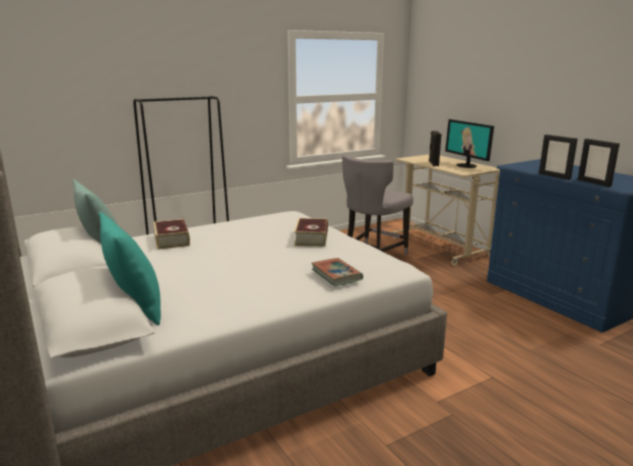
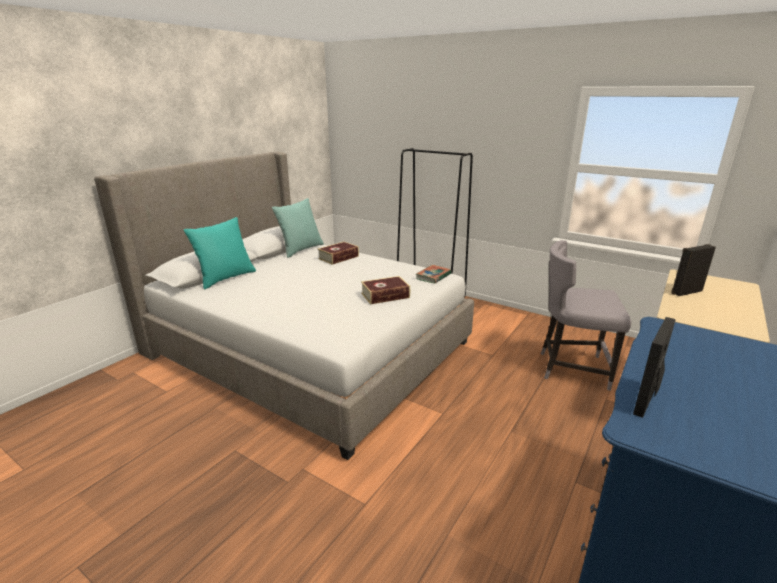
camera: 65 degrees right, 5 degrees up
(336, 275) = (301, 319): book -> book (433, 276)
(466, 165) = (726, 313): monitor -> none
(554, 176) = (642, 362): picture frame -> none

